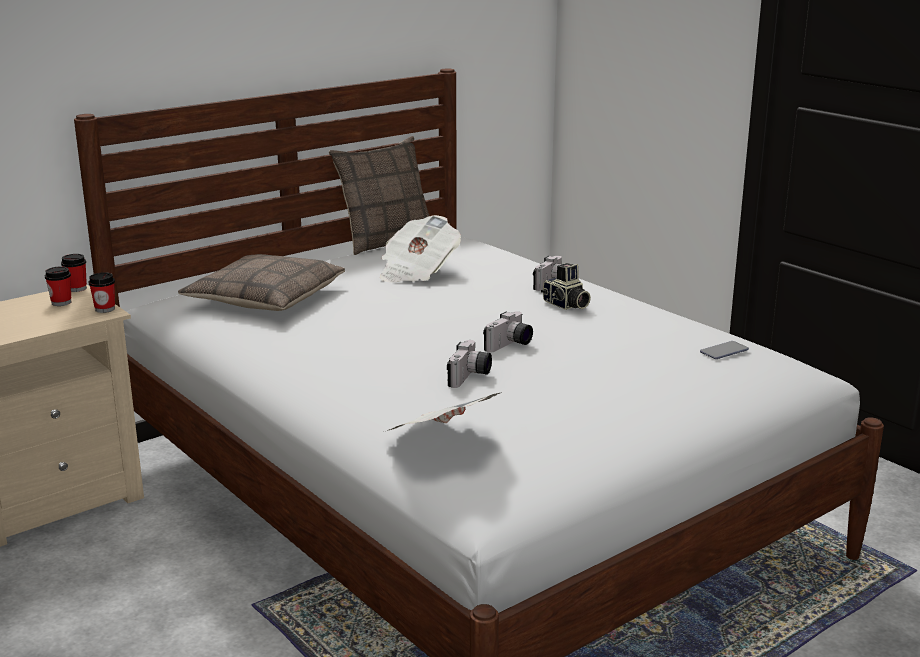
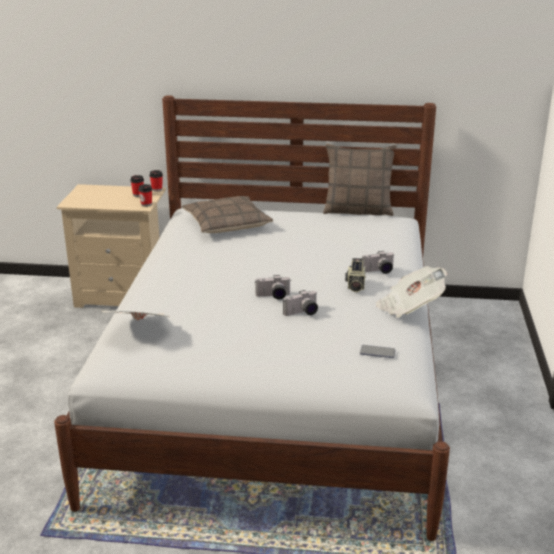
camera: 45 degrees right, 5 degrees up
(417, 272) = (323, 235): newspaper -> newspaper (410, 307)
(470, 377) = (218, 305): camera -> camera (302, 313)

